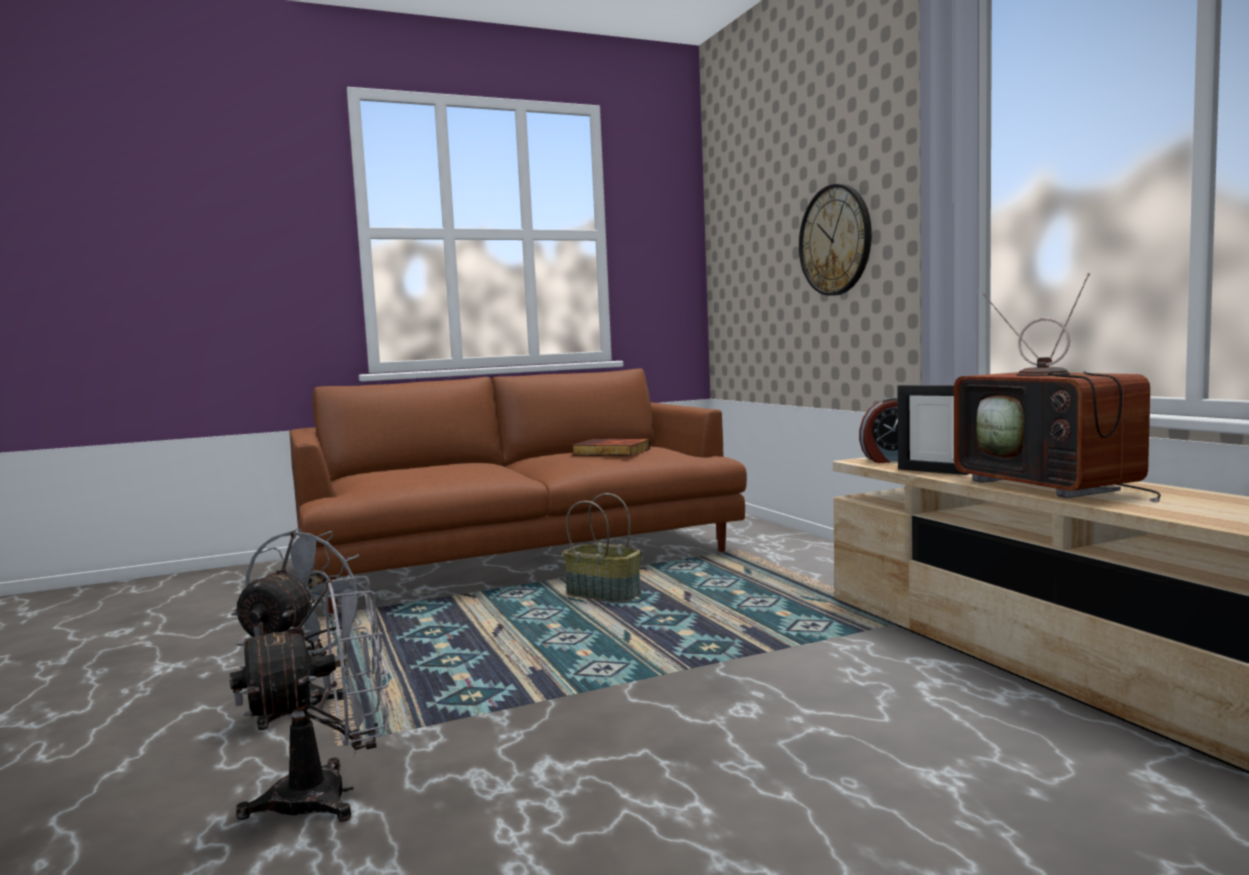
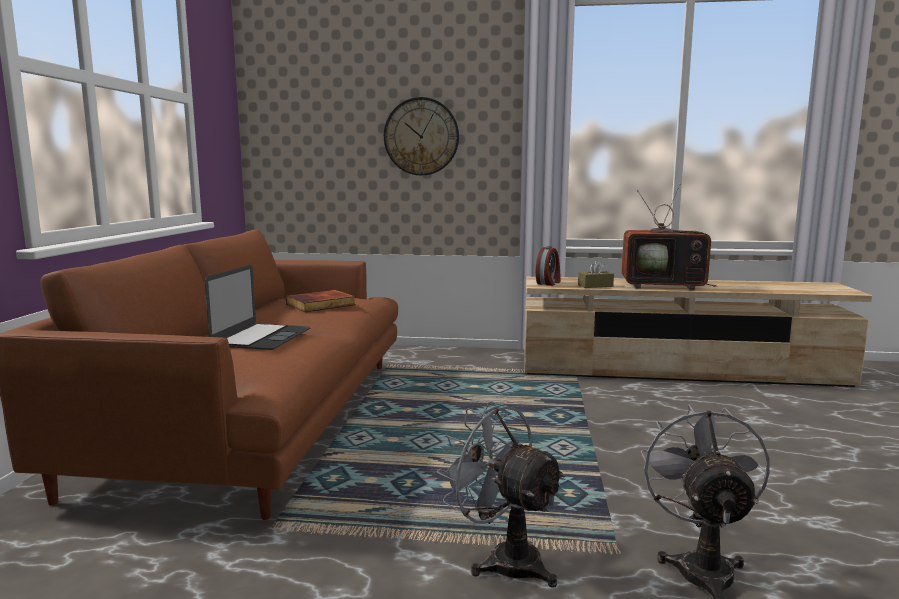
camera: 60 degrees left, 5 degrees up
(463, 466) = (262, 337): none -> laptop
(605, 594) = (413, 415): basket -> none
(933, 471) = (595, 286): picture frame -> brown tissue box

